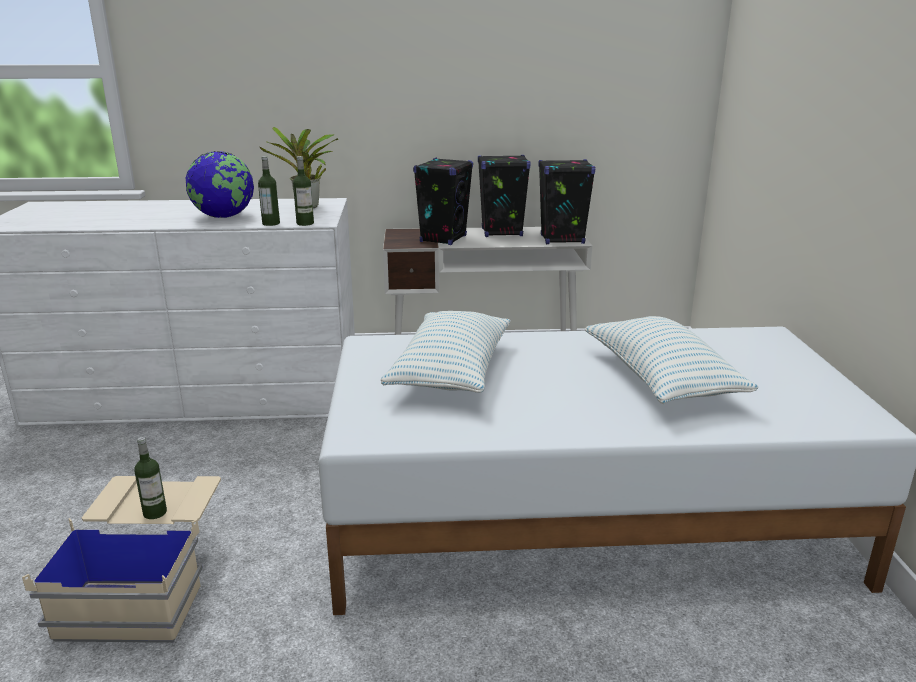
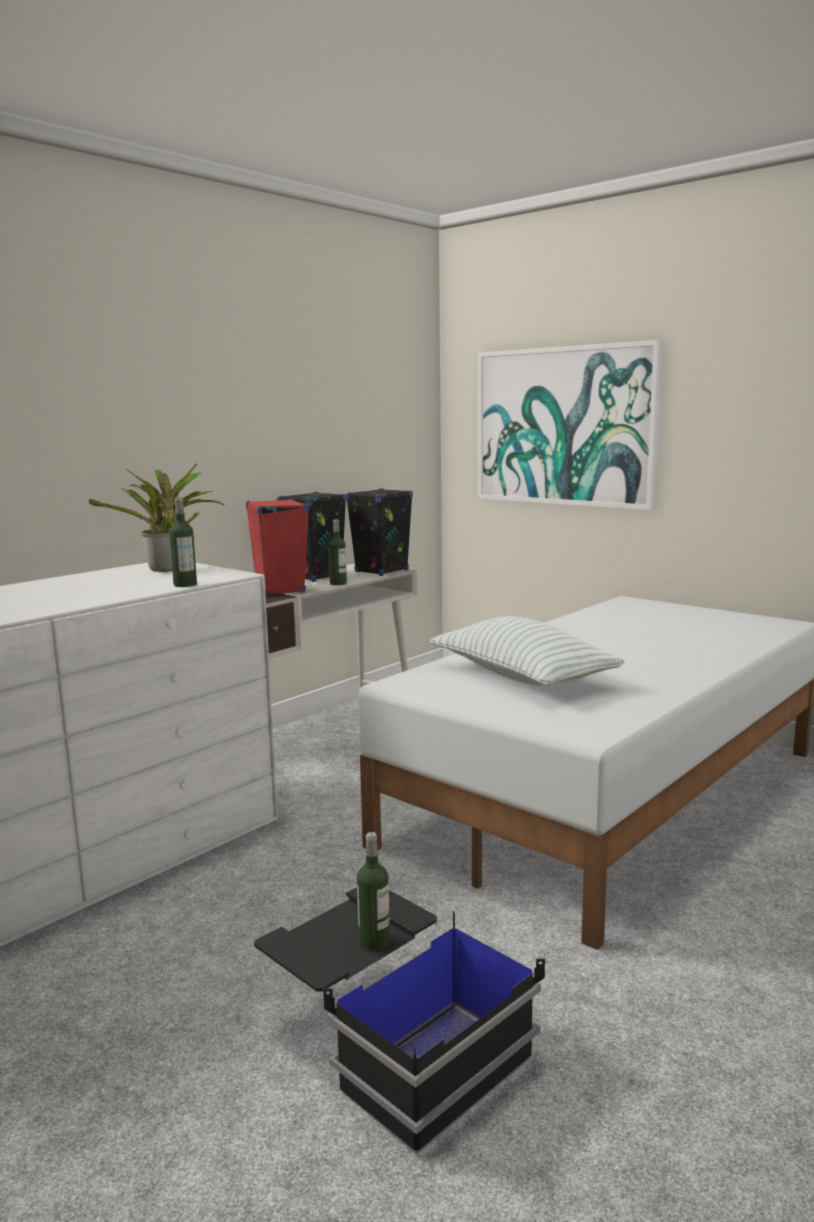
camera: 45 degrees left, 10 degrees down
(147, 582) = (393, 1043): beige storage box -> black storage box
(224, 217) = (100, 591): globe -> none
(305, 223) = (223, 578): bottle -> bottle (338, 583)
(443, 239) = (279, 590): black speaker -> red speaker
(661, 380) = (649, 638): pillow -> none
(788, 114) = (564, 426): none -> picture

